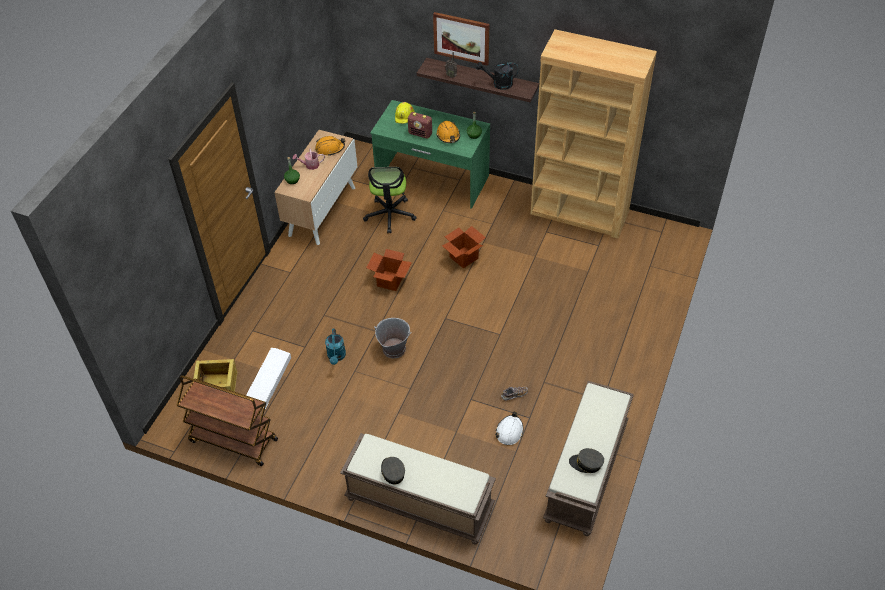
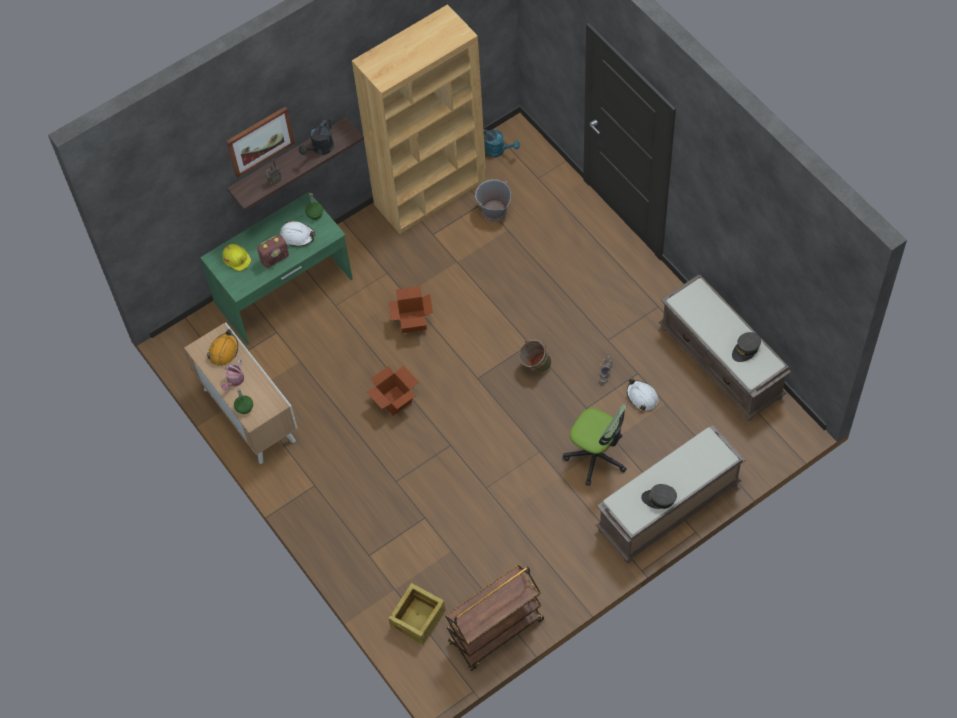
camera: 55 degrees left, 10 degrees up
(268, 380) = (444, 569): white storage box -> none
(336, 357) = (457, 495): turquoise watering can -> turquoise watering can (498, 150)
(390, 215) = (304, 355): office chair -> office chair (596, 456)
(393, 348) = (483, 441): grey bucket -> grey bucket (494, 212)
(448, 135) = (297, 236): orange hard hat -> white hard hat
(482, 348) = (535, 367): none -> green bucket

